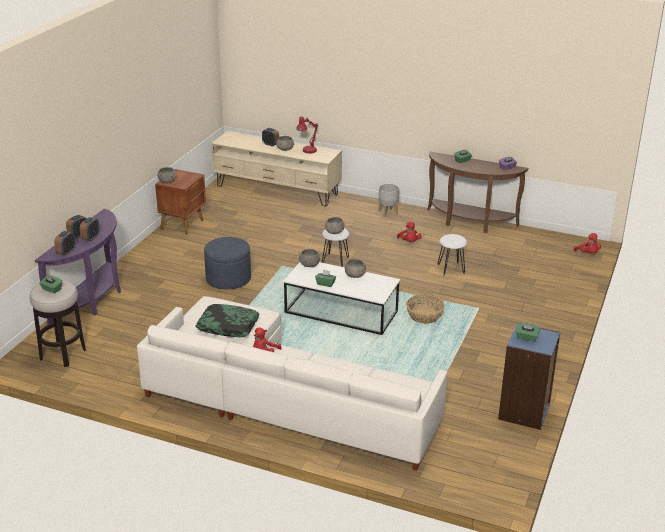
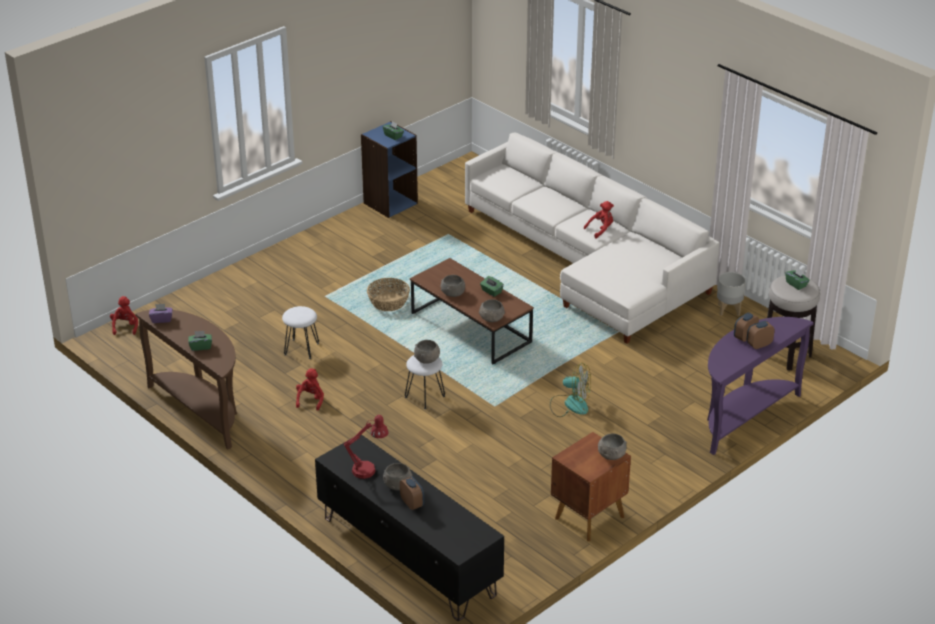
camera: 155 degrees left, 5 degrees up
(66, 252) = (776, 323): alarm clock -> none
(227, 326) = (622, 260): pillow -> none
(228, 279) = (570, 404): blue ottoman -> fan
(277, 190) = (408, 555): beige tv stand -> black tv stand
(341, 312) = (470, 328): white coffee table -> brown coffee table
(387, 212) = (288, 459): grey planter -> grey planter (729, 310)

